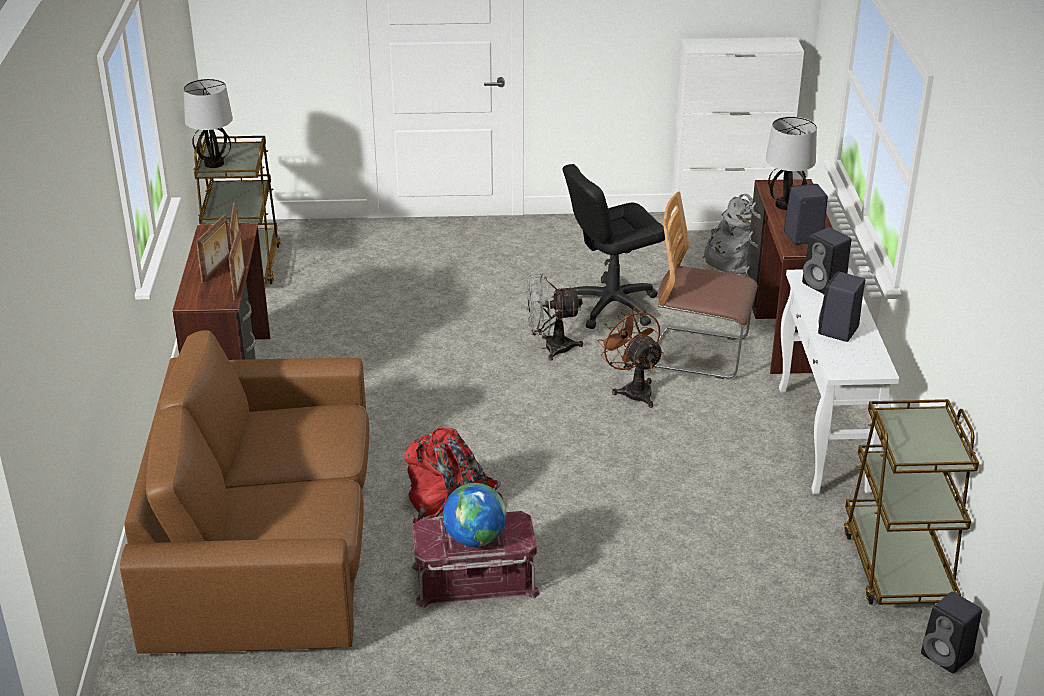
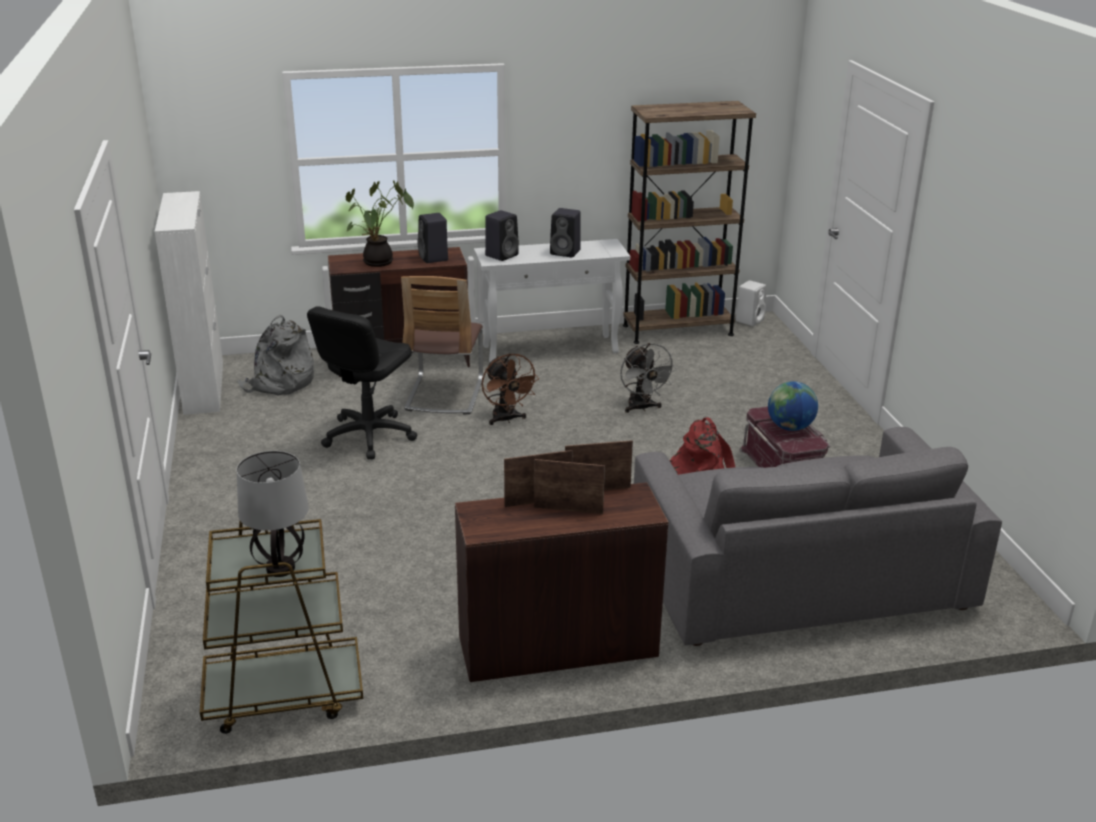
camera: 100 degrees left, 5 degrees down
(266, 540) = (797, 573): brown sofa -> grey sofa
(550, 348) = (448, 461): grey fan -> grey fan (642, 408)
(611, 306) = (368, 436): black office chair -> black office chair turned 60 degrees clockwise
(633, 390) = (506, 419): brown fan -> brown fan turned 75 degrees counterclockwise
(785, 205) = (379, 263): table lamp -> potted plant
(897, 566) = (677, 330): brown cart -> brown bookcase
(948, 656) = (750, 320): black speaker -> white speaker

